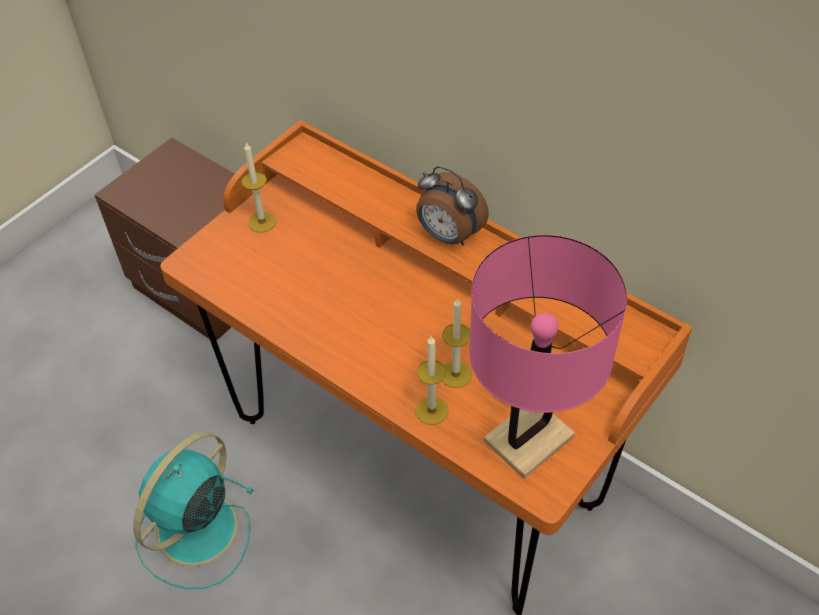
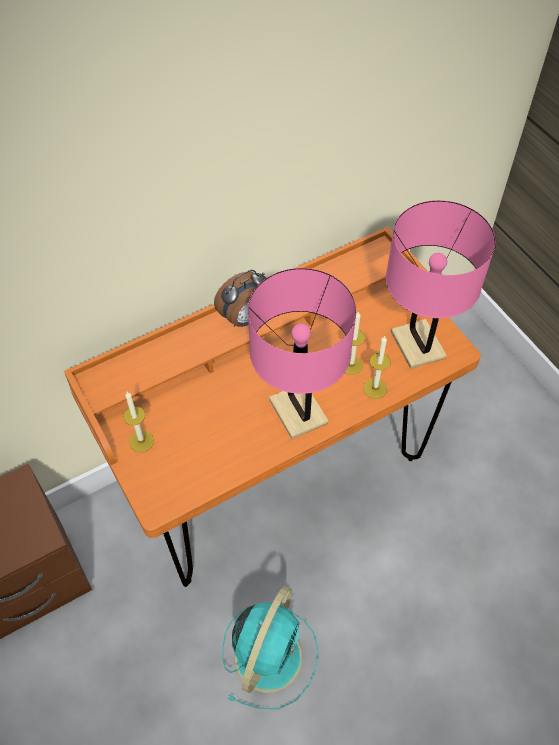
camera: 70 degrees left, 5 degrees up
(195, 531) = (269, 653): turquoise fan -> turquoise fan turned 120 degrees counterclockwise
(360, 343) = (298, 411): none -> pink table lamp

